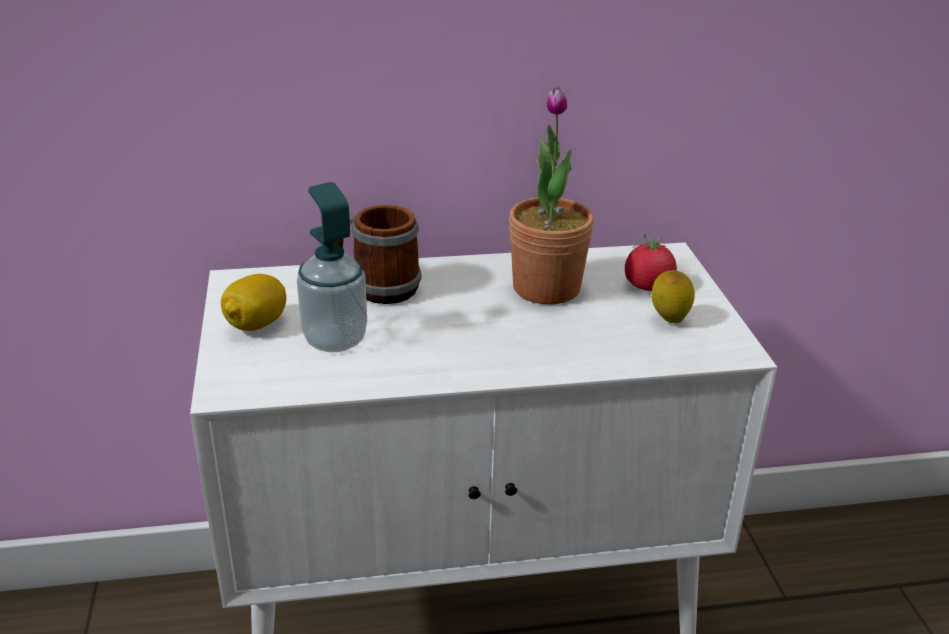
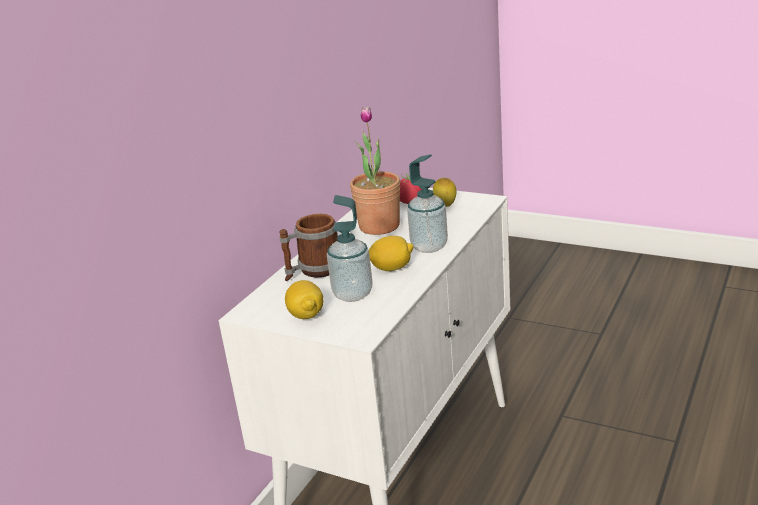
camera: 50 degrees left, 5 degrees down
(433, 344) = (392, 268): none -> lemon
(526, 352) = (429, 246): none -> soap dispenser

